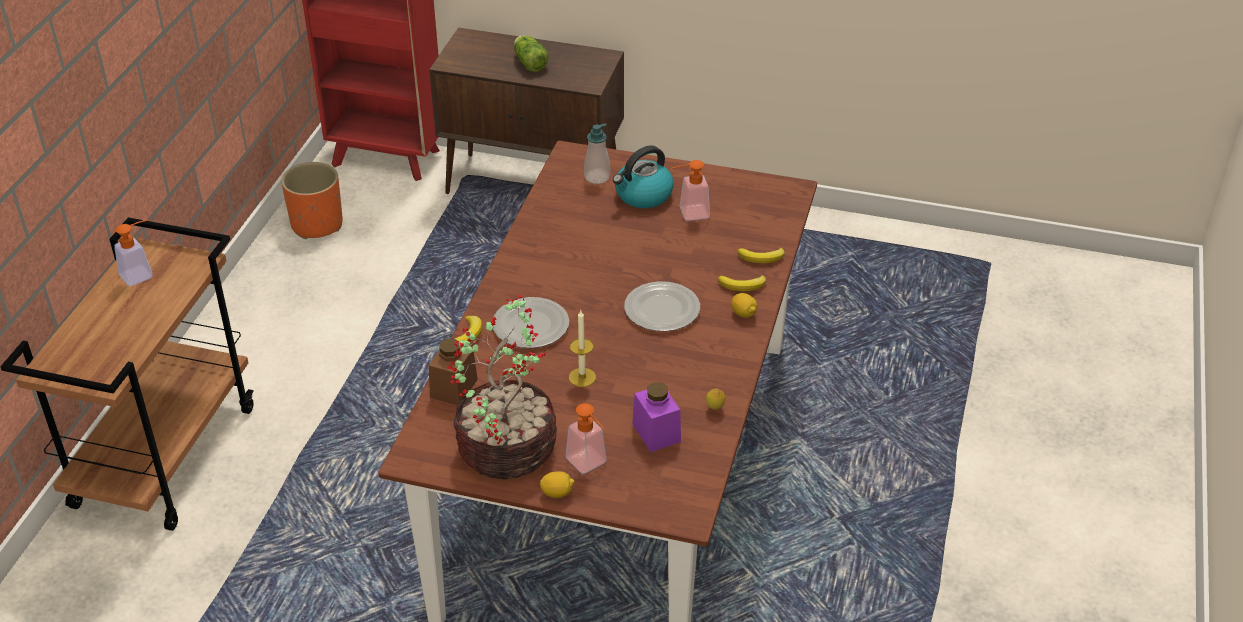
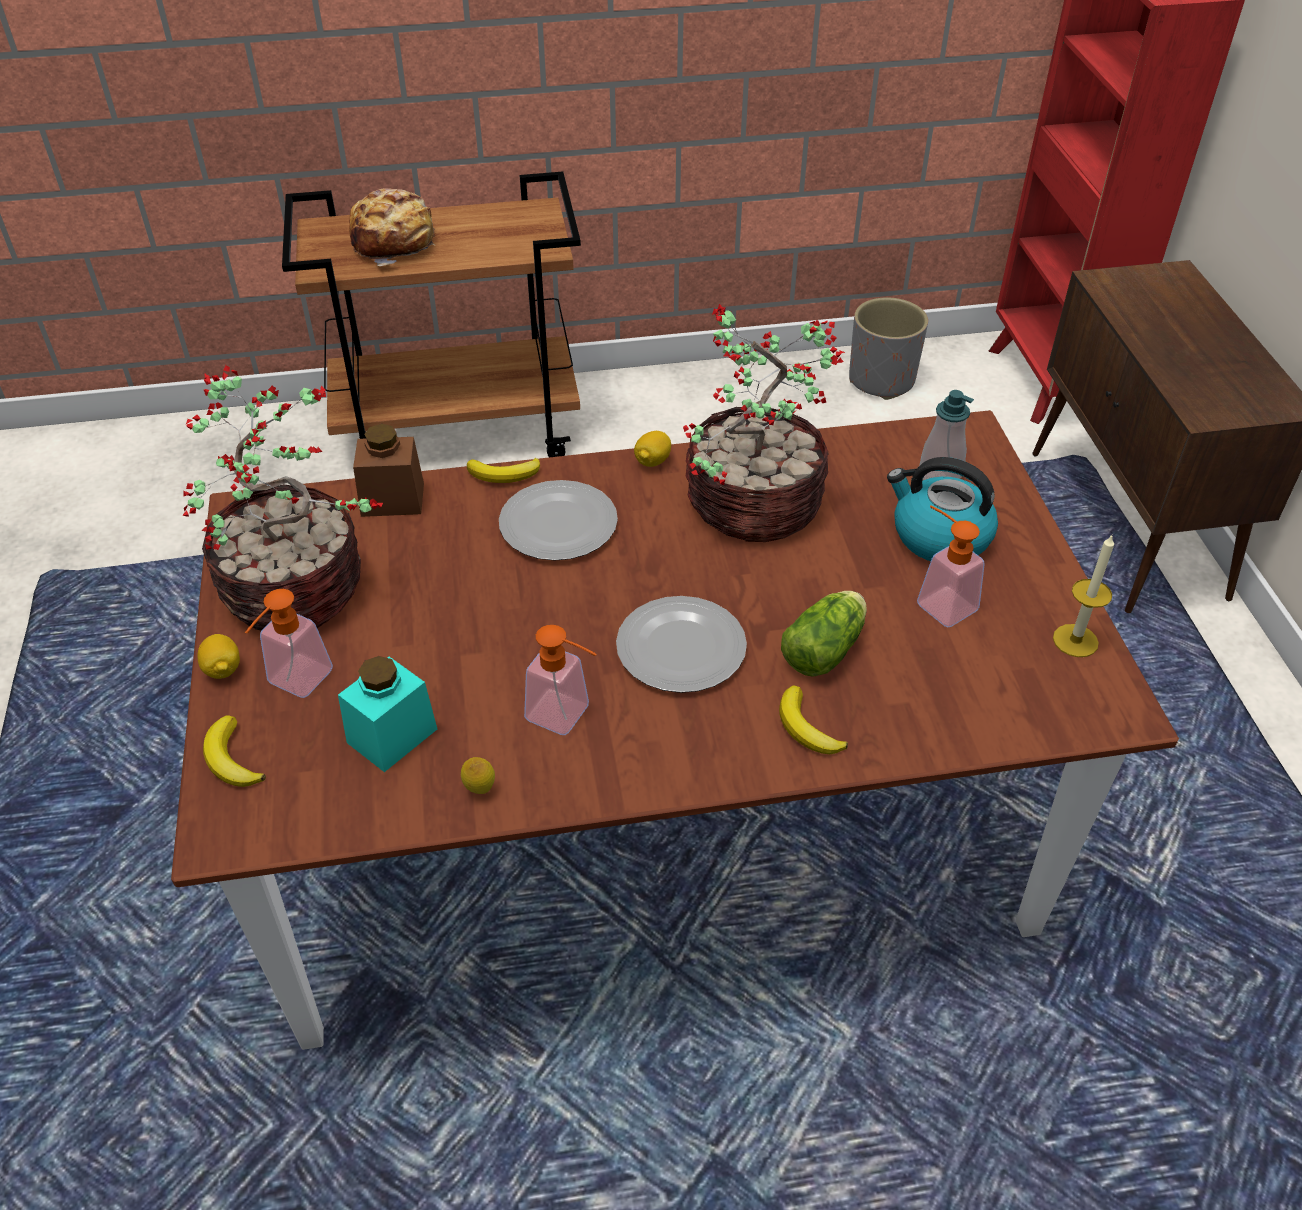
camera: 65 degrees right, 5 degrees up
(110, 333) = (394, 242): none -> bread
(142, 274) = (501, 223): soap dispenser -> soap dispenser (567, 717)
(317, 225) = (881, 380): orange planter -> grey planter
(529, 62) = (1186, 343): lettuce -> lettuce (826, 648)
(570, 249) = (750, 505): none -> potted plant
(582, 377) = (476, 613): candle -> candle (1075, 640)
(656, 433) = (392, 736): purple jar -> turquoise jar
(743, 314) = (735, 751): lemon -> lemon (652, 461)
(762, 258) = (898, 730): banana -> banana (232, 759)

